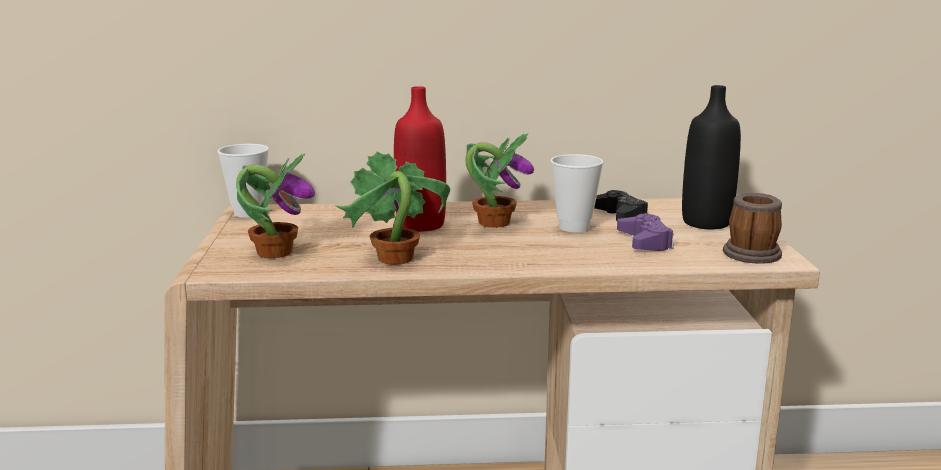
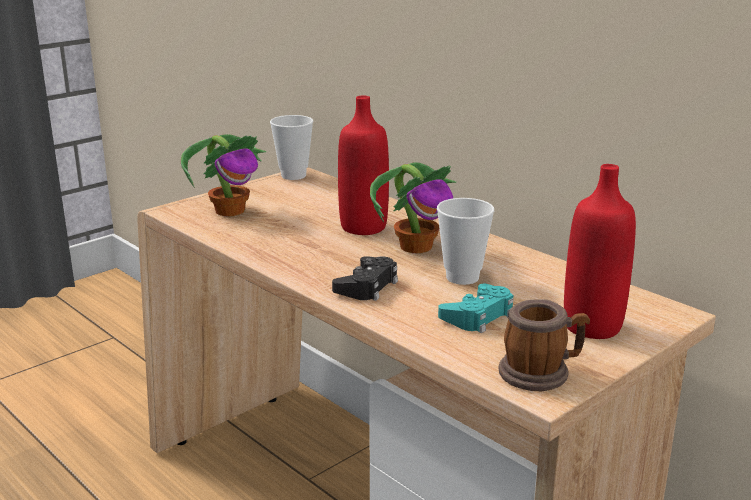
camera: 50 degrees right, 5 degrees up
(394, 259) = (274, 246): potted plant -> none
(619, 215) = (535, 284): black game controller -> black game controller (367, 286)
(645, 241) = (478, 316): purple game controller -> turquoise game controller
(706, 223) = (592, 326): black bottle -> red bottle

